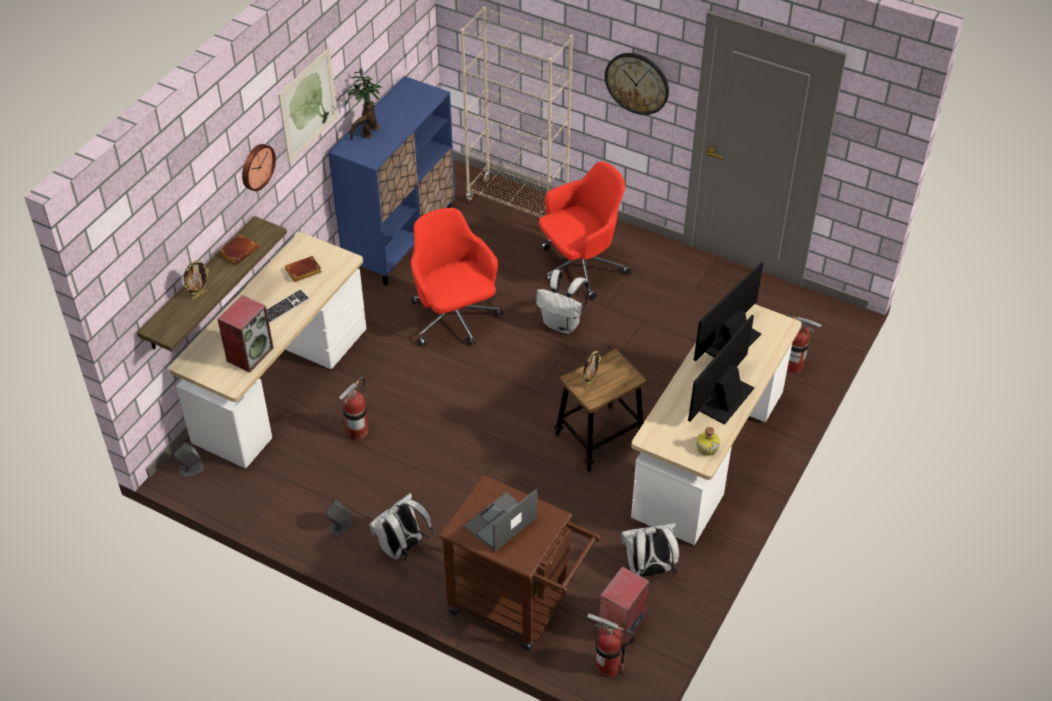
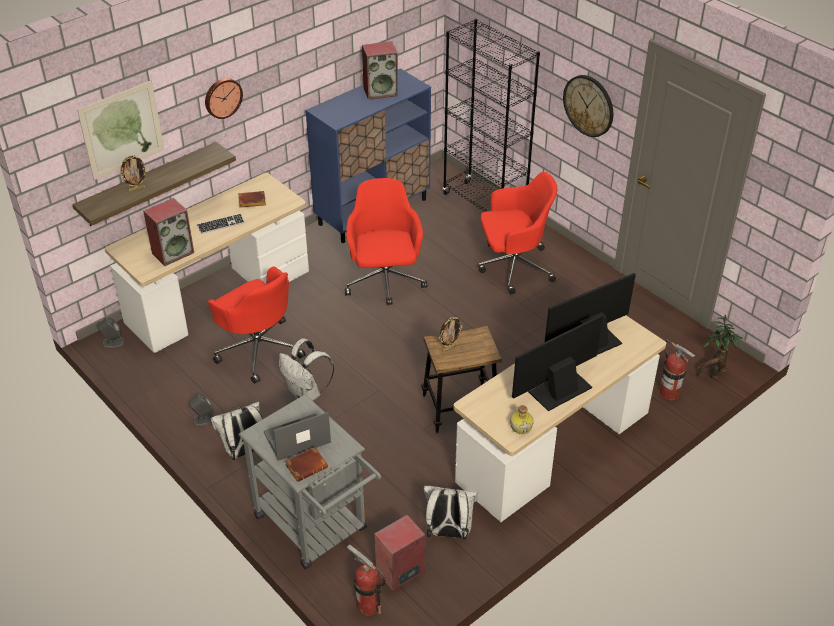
camera: 20 degrees right, 5 degrees down
(238, 251) = (187, 164): brown book -> brown book (307, 466)
(308, 105) = (287, 60): picture -> picture (122, 130)
(357, 432) = (258, 349): fire extinguisher -> red office chair
(367, 133) = (345, 103): potted plant -> potted plant (713, 373)
(399, 110) = (381, 91): none -> speaker
(517, 204) = (484, 206): beige bookcase -> black bookcase
(518, 606) = (316, 528): brown cart -> grey cart
(562, 324) = (475, 307): white backpack -> white backpack (306, 394)

